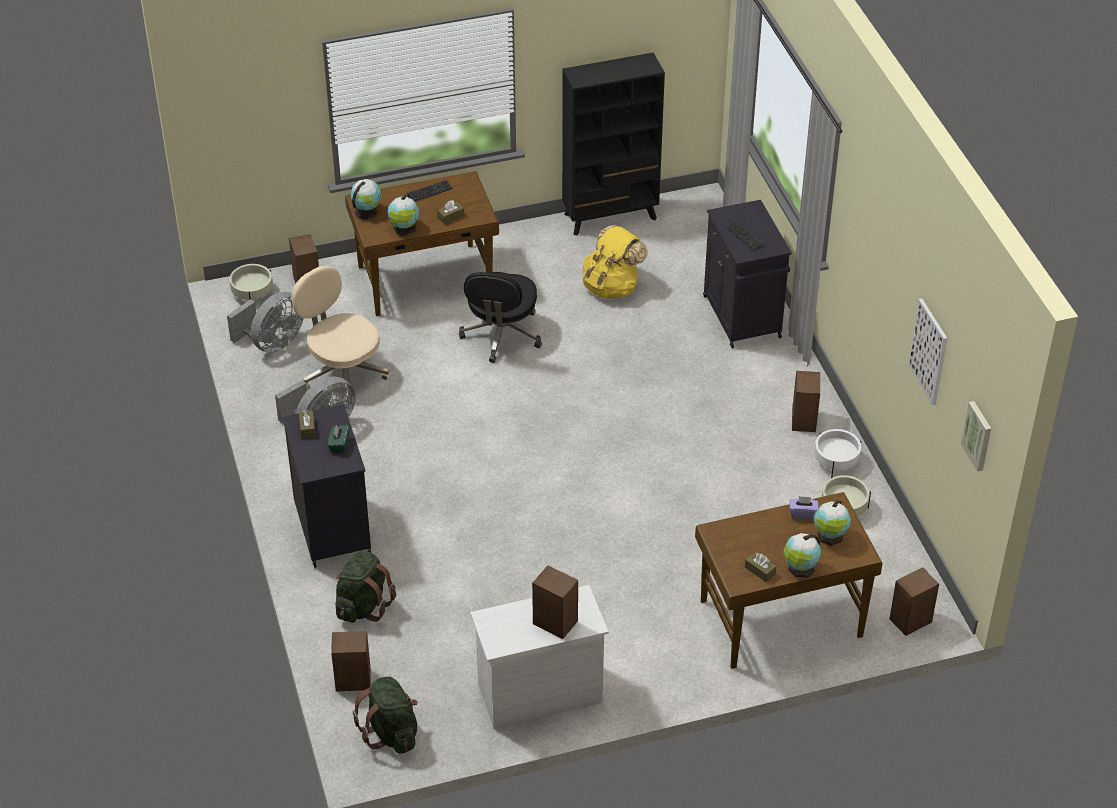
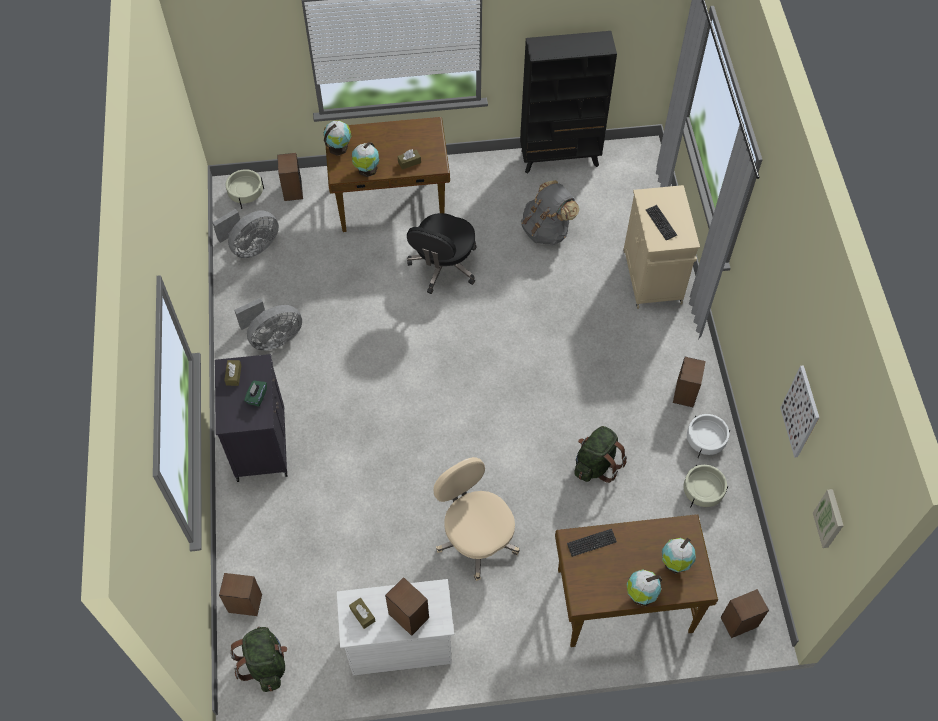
camera: 10 degrees right, 15 degrees up
(343, 372) = (303, 284): beige office chair -> beige office chair (476, 537)
(363, 606) = (269, 527): green backpack -> green backpack (596, 464)
(429, 192) = (396, 133): keyboard -> keyboard (591, 543)
(612, 286) = (546, 230): yellow backpack -> grey backpack
(742, 318) = (652, 278): black cabinet -> beige cabinet
(760, 570) = (603, 591): brown tissue box -> brown tissue box (362, 615)
(803, 514) = (655, 533): purple tissue box -> none

